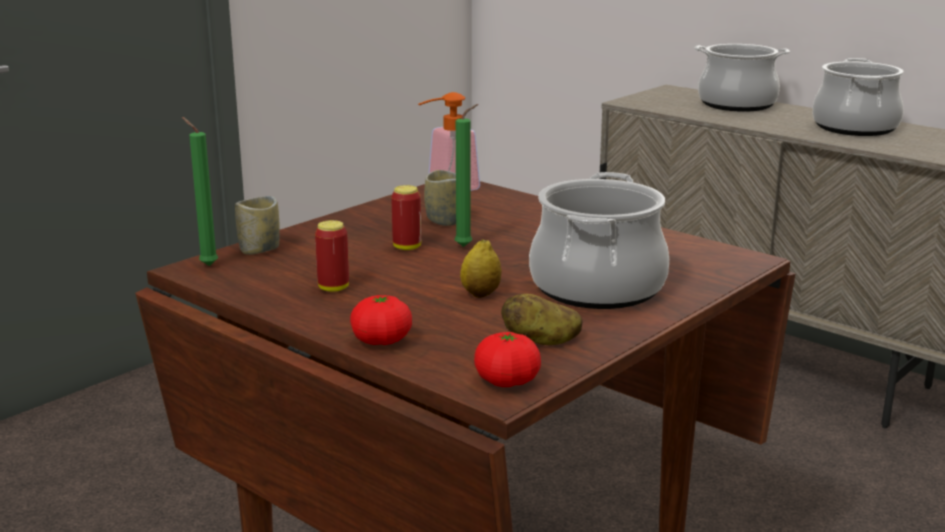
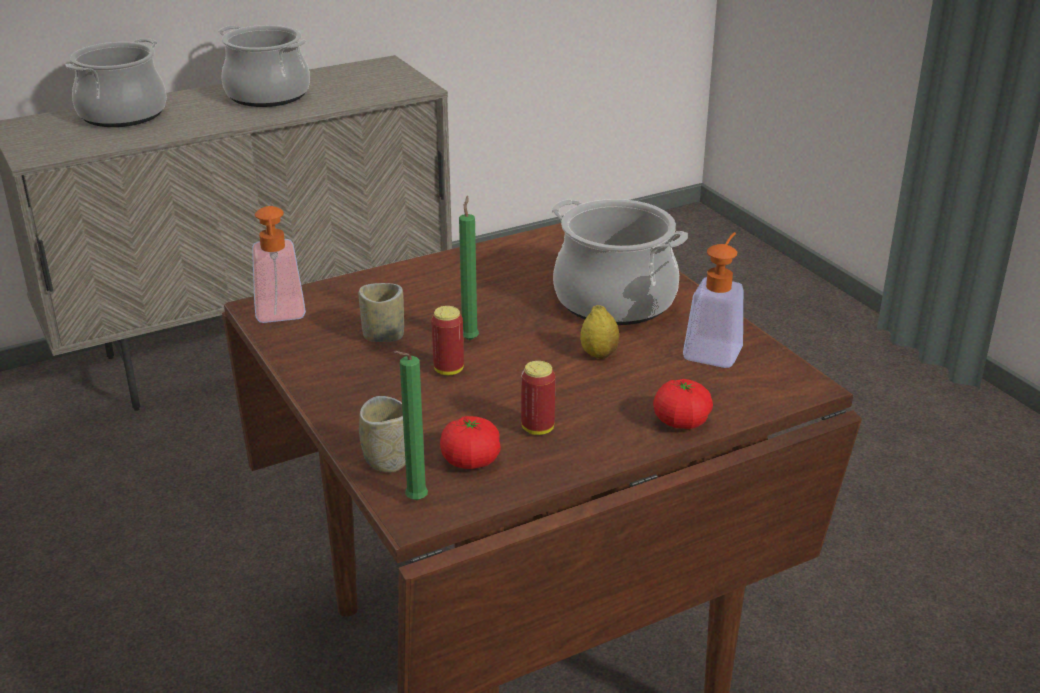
camera: 70 degrees left, 10 degrees up
(507, 381) = (785, 378): tomato -> tomato (471, 460)
(541, 341) = (715, 348): potato -> soap dispenser

